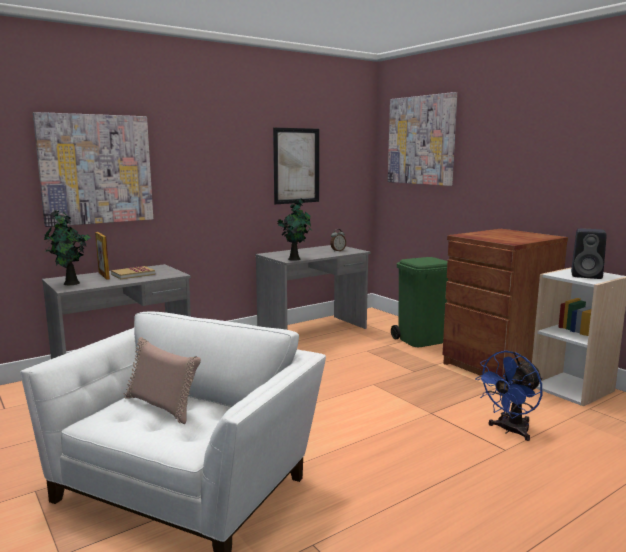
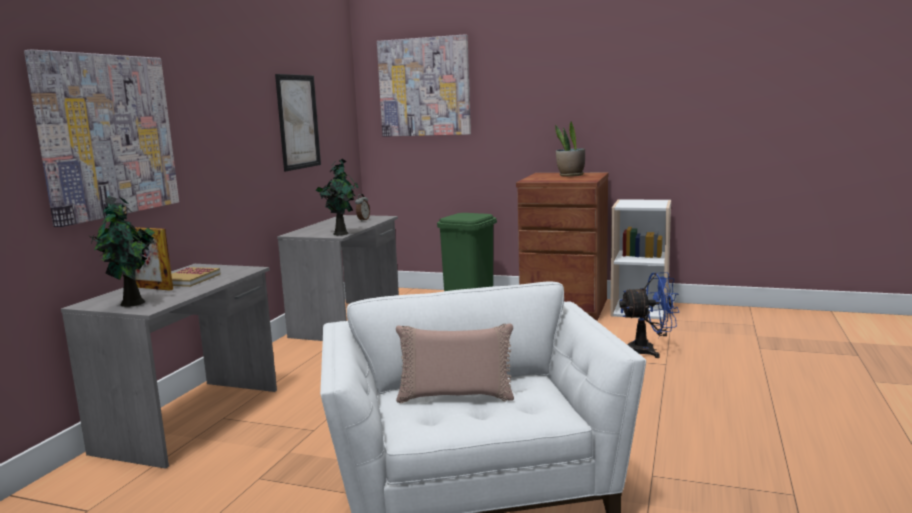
camera: 35 degrees left, 0 degrees up
(510, 431) = (648, 350): blue fan -> blue fan turned 105 degrees counterclockwise
(517, 235) = (570, 175): none -> potted plant
(587, 275) = (645, 203): black speaker -> none

